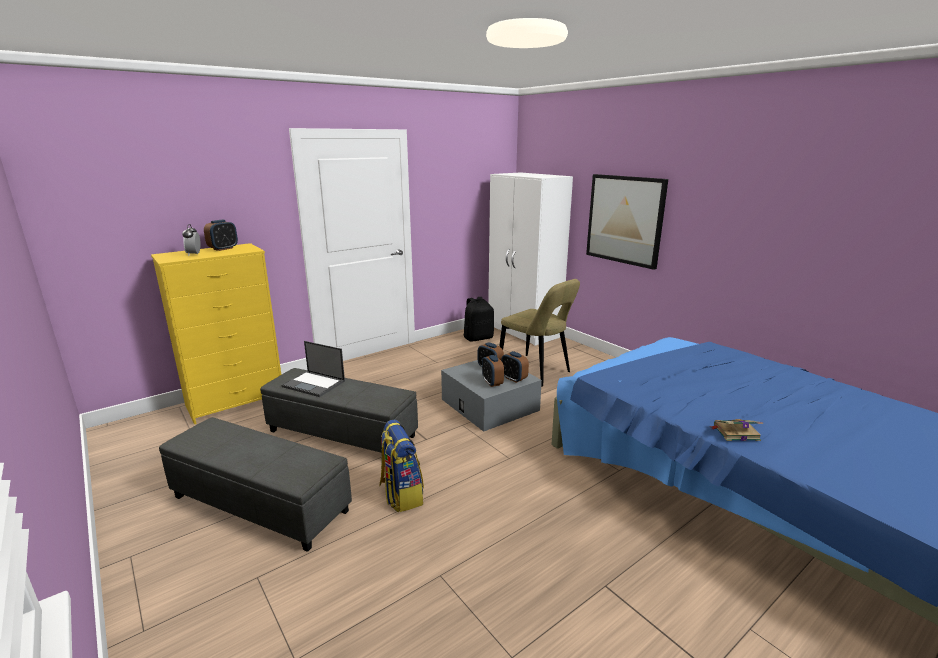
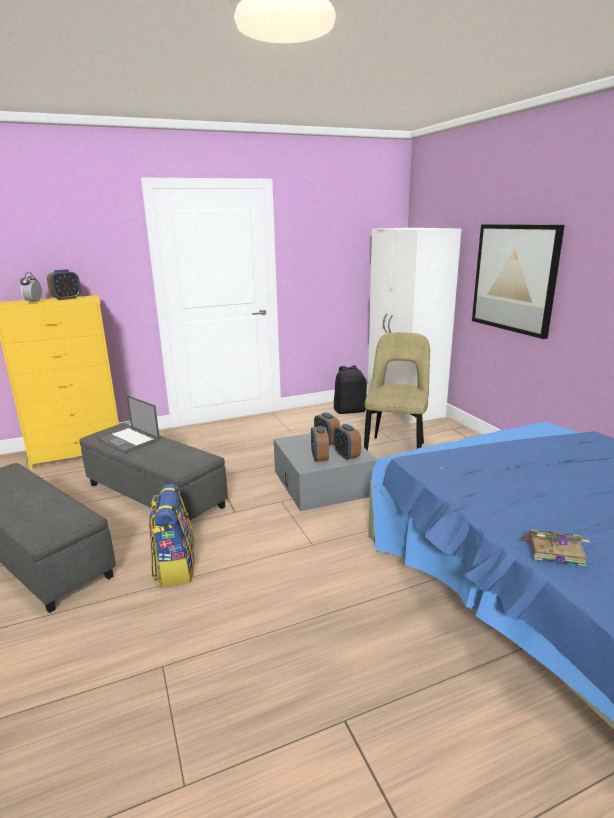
camera: 15 degrees right, 0 degrees up
(536, 371) = (395, 452): beige chair -> beige chair turned 135 degrees counterclockwise

